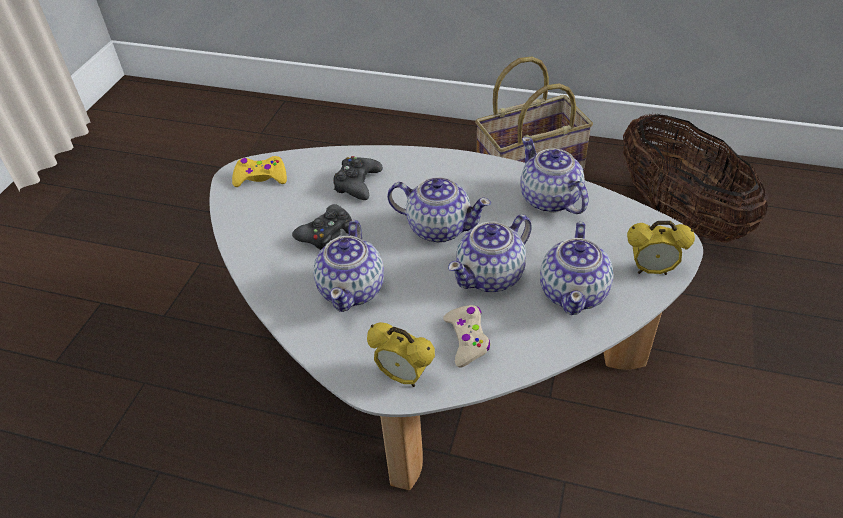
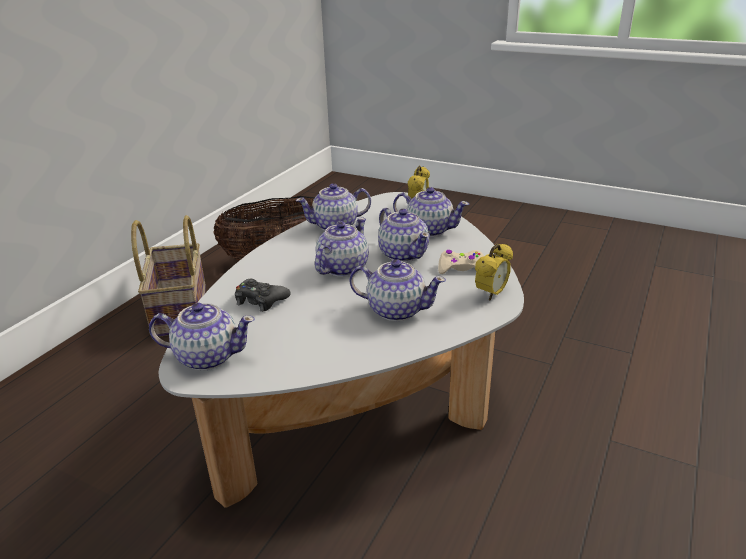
camera: 80 degrees left, 15 degrees down
(261, 177) = (207, 356): yellow game controller -> teapot
(327, 234) = (321, 319): black game controller -> none

